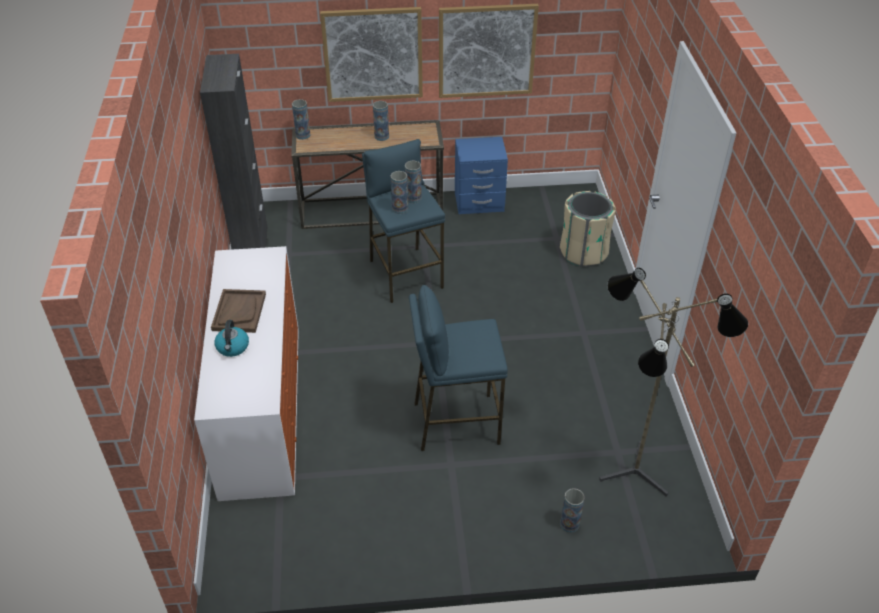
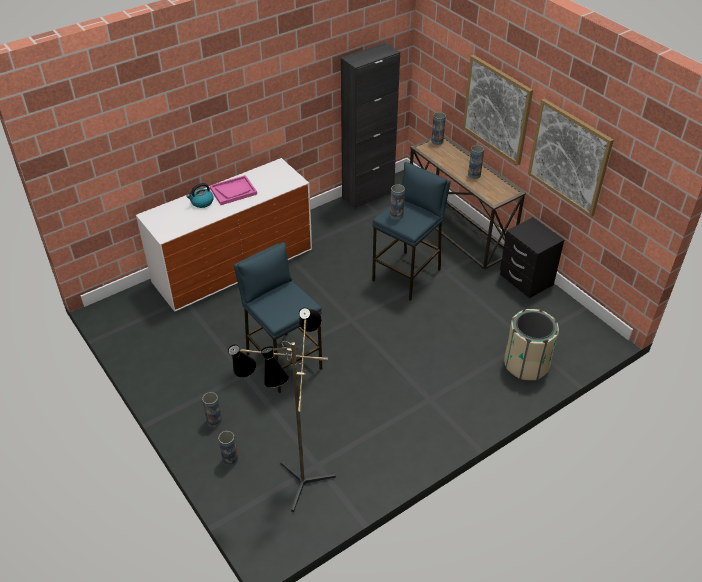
camera: 60 degrees right, 0 degrees up
(239, 312) = (233, 191): brown tray -> pink tray
(413, 198) = (414, 217): vase -> vase (214, 421)
(479, 202) = (526, 280): blue nightstand -> black nightstand

